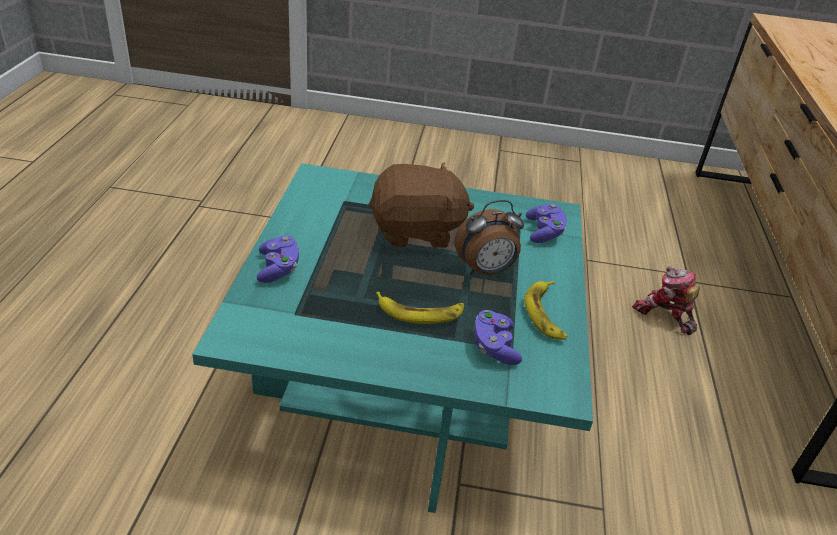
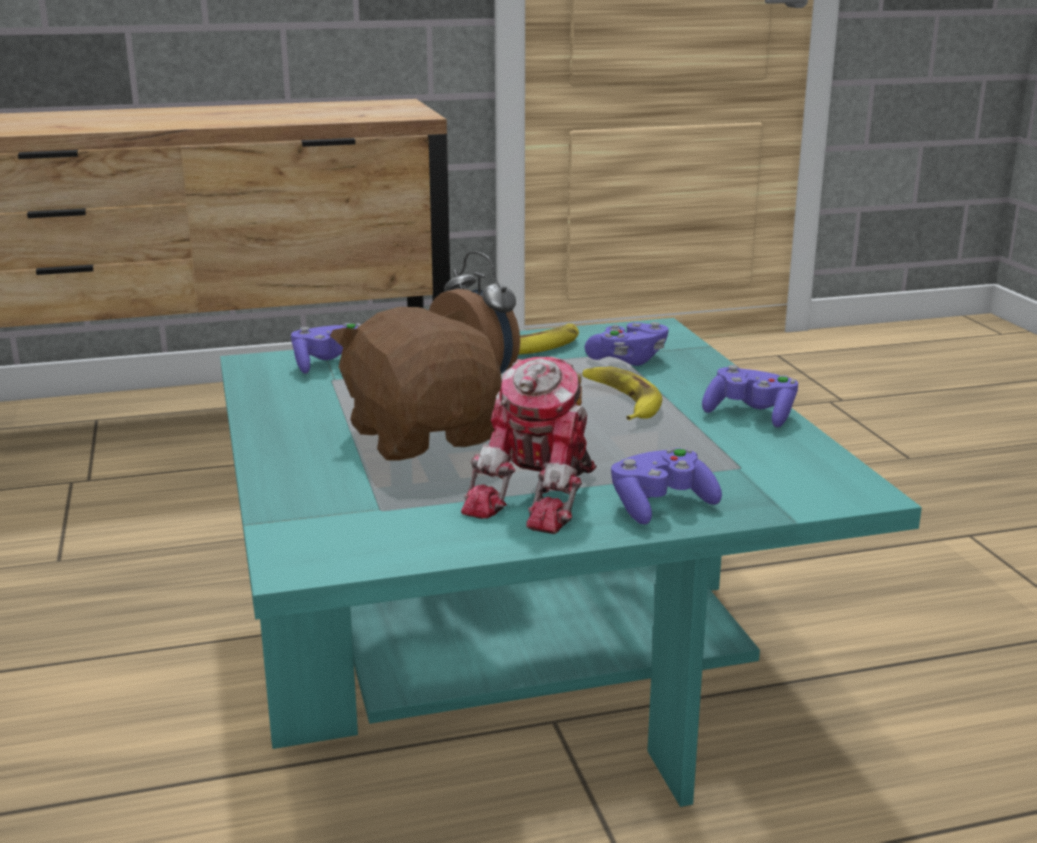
camera: 110 degrees left, 15 degrees down
(360, 355) = (750, 414): none -> purple game controller
(664, 315) = (193, 490): toy robot -> toy robot (541, 496)

